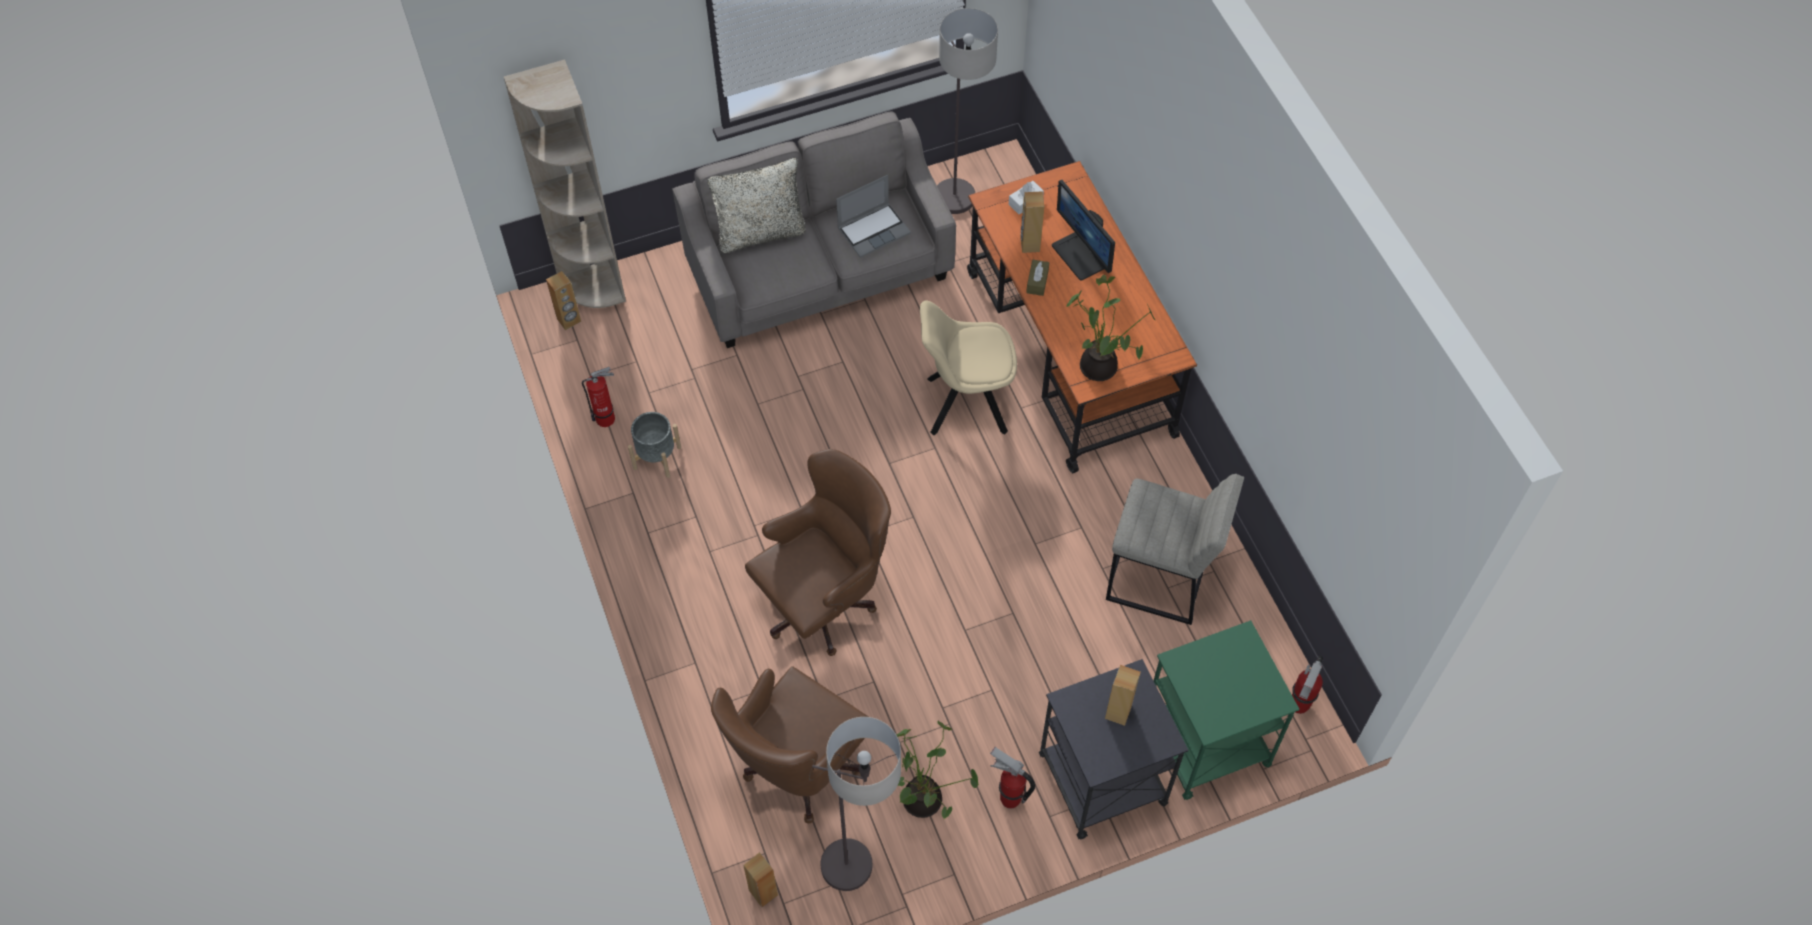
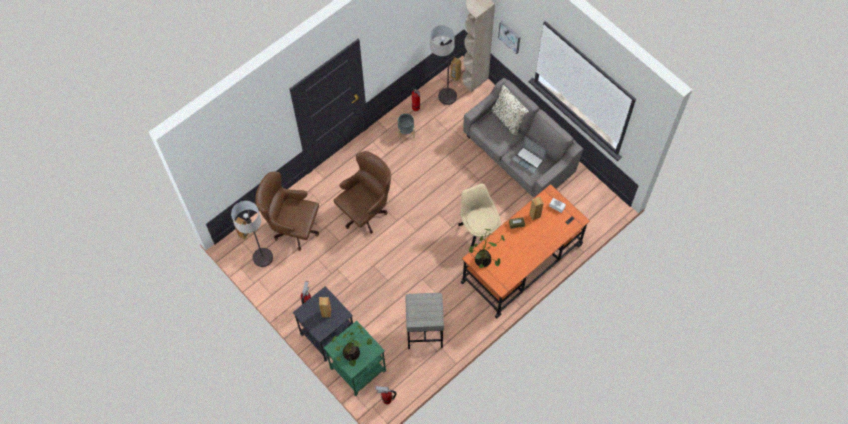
camera: 70 degrees right, 5 degrees up
(627, 97) = (510, 36): none -> picture
(824, 603) = (366, 212): brown office chair -> brown office chair turned 75 degrees counterclockwise
(926, 799) = (297, 275): potted plant -> potted plant (352, 354)
(959, 207) = (579, 196): grey floor lamp -> grey floor lamp (443, 100)
(1081, 255) = (538, 236): monitor -> none

